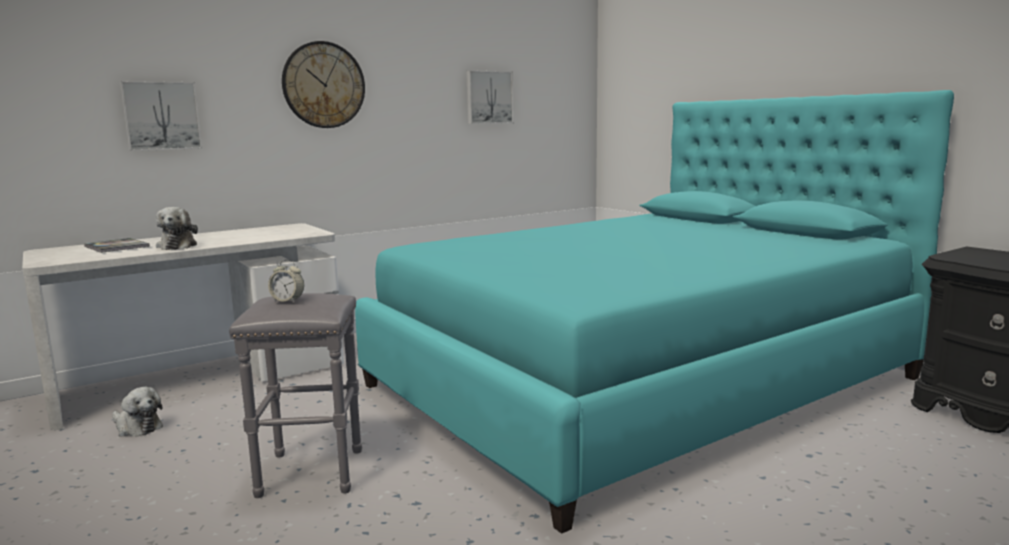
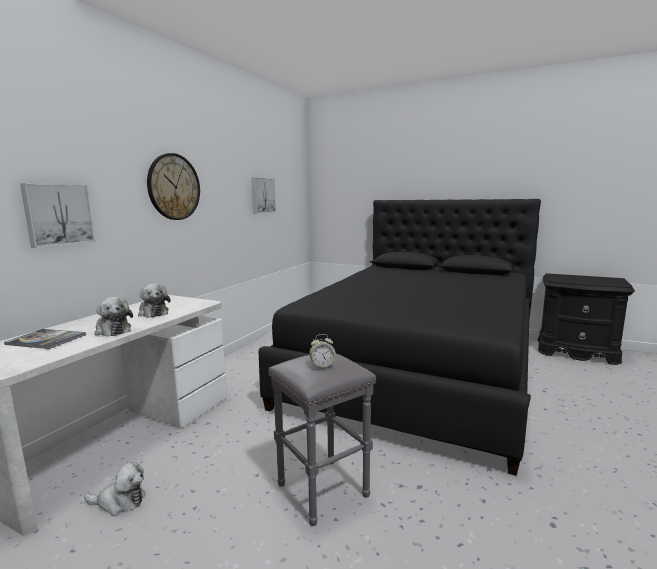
camera: 30 degrees left, 0 degrees up
(246, 236) = (153, 313): none -> plush toy
(641, 381) = (419, 367): turquoise bed -> black bed

